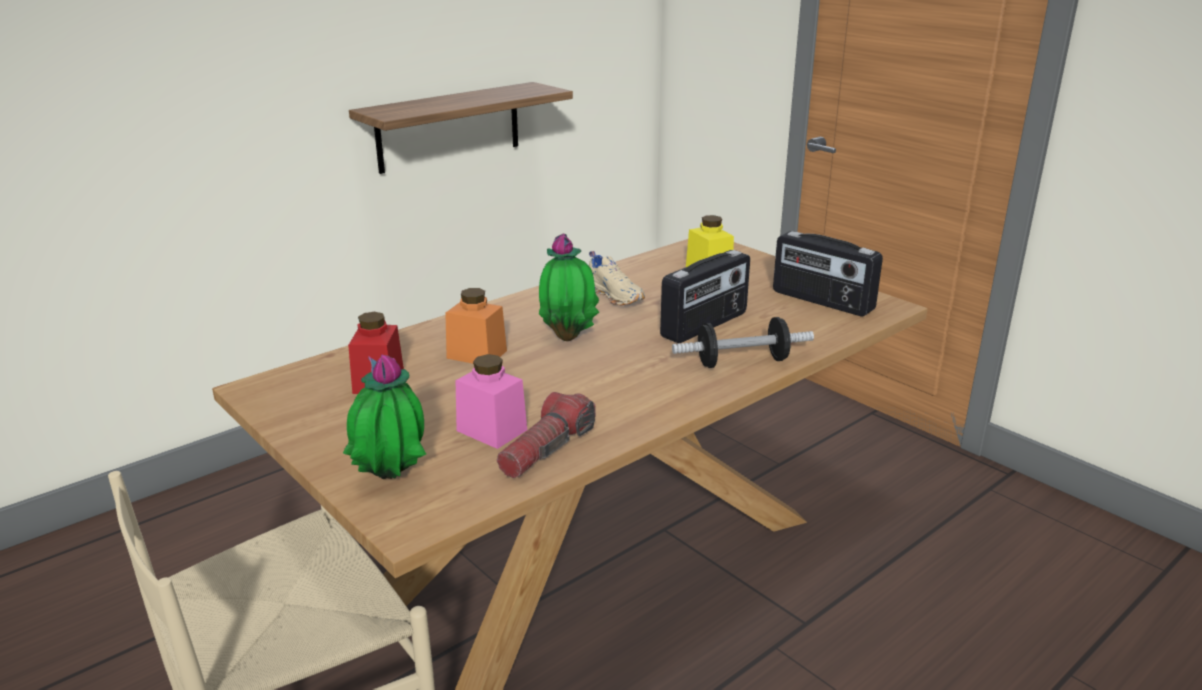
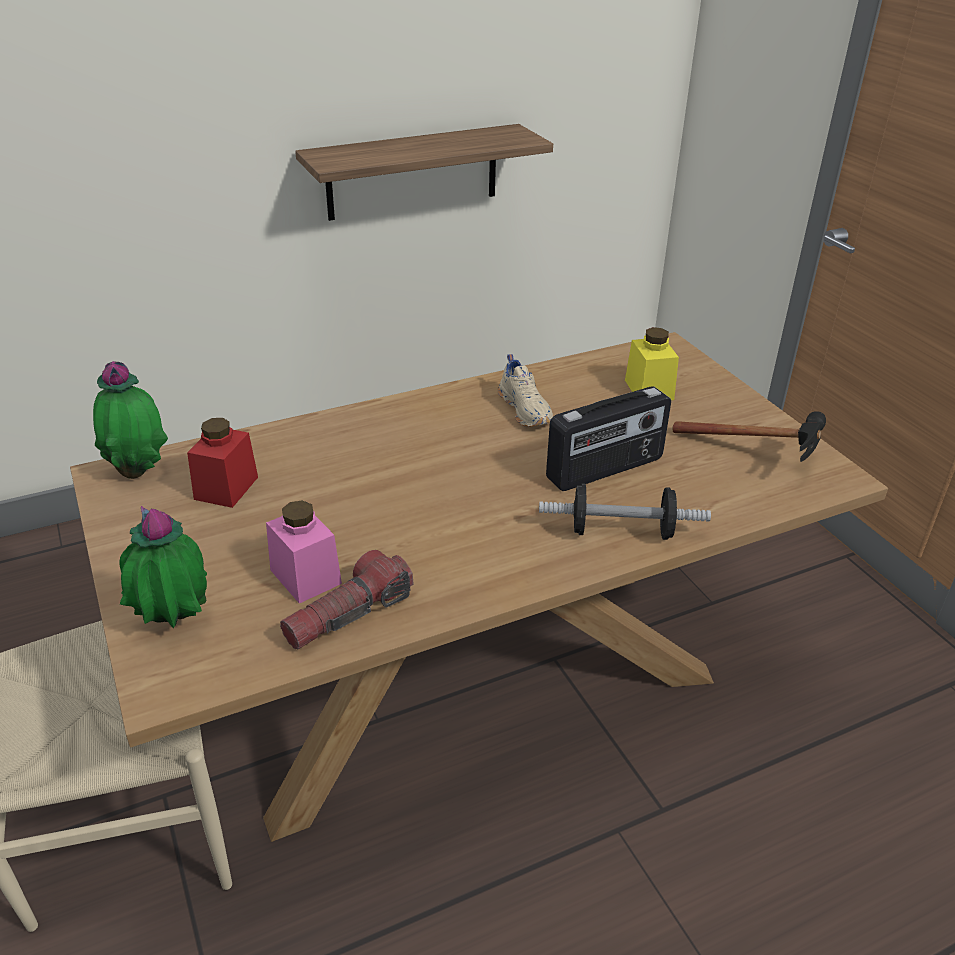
camera: 15 degrees right, 10 degrees up
(477, 354) = (340, 468): orange jar -> none
(568, 337) = (447, 460): potted plant -> potted plant (139, 472)
(822, 301) = (760, 456): radio -> hammer

